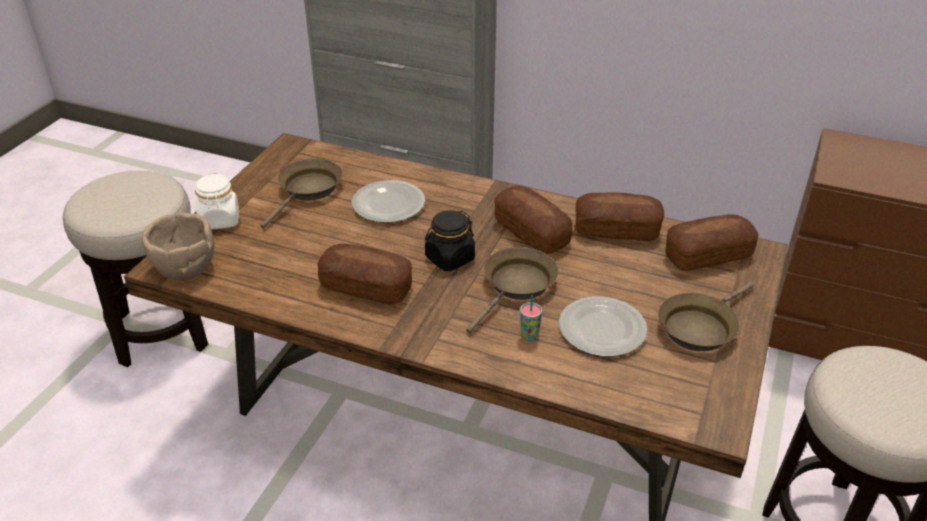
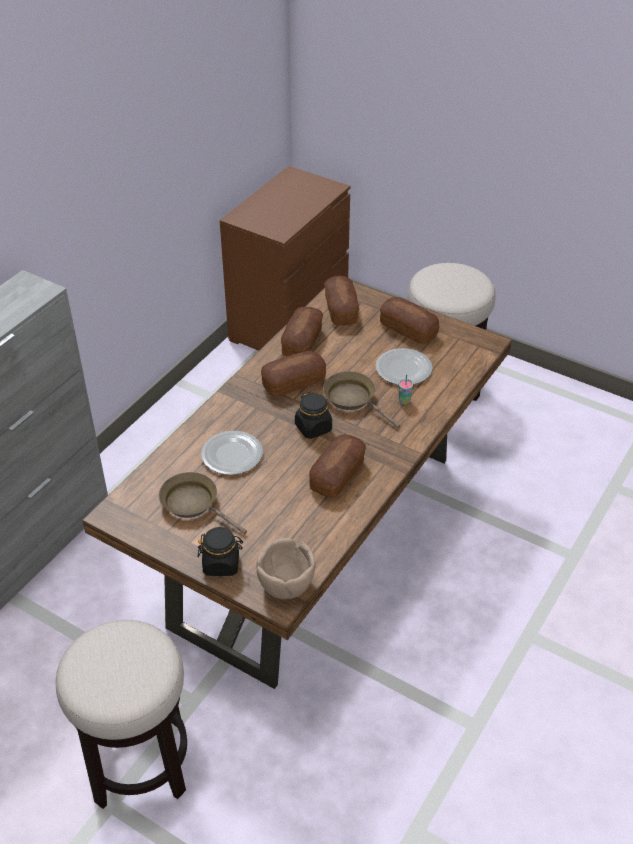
camera: 80 degrees left, 5 degrees up
(220, 220) = (221, 564): white jar -> black jar
(700, 327) = (408, 329): brown frying pan -> bread

